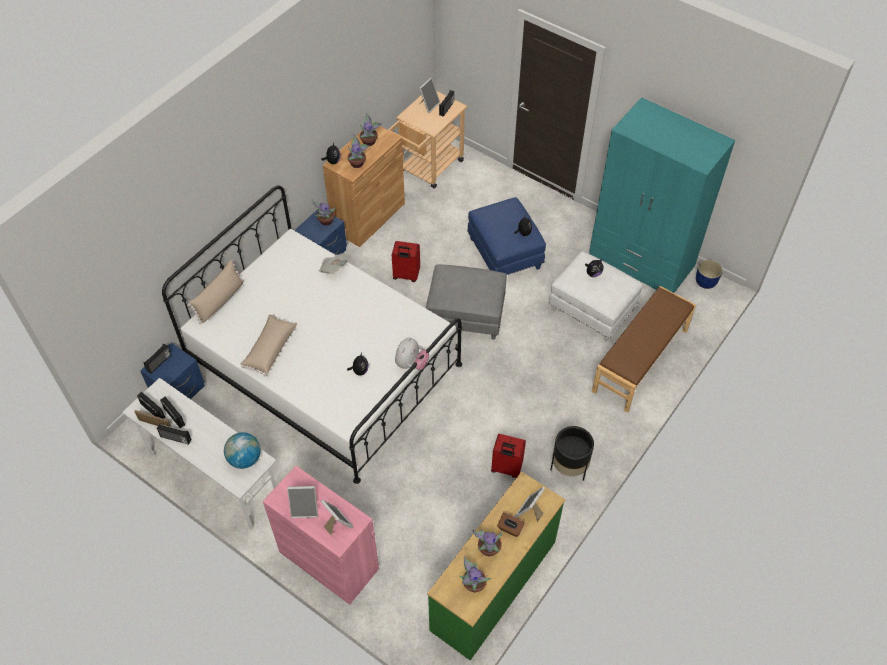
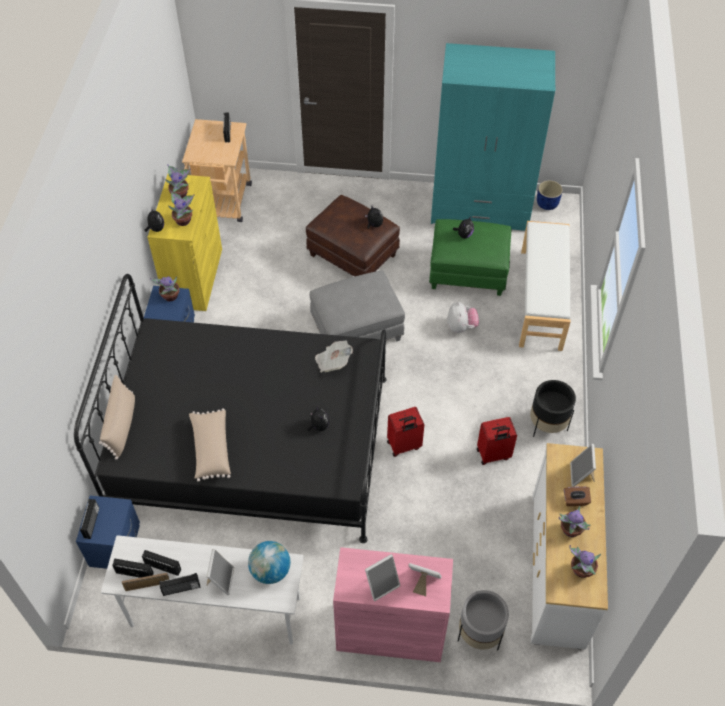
camera: 30 degrees left, 0 degrees up
(324, 365) = (252, 443): white bed -> black bed
(334, 268) = (220, 338): newspaper -> newspaper (333, 362)
(368, 217) = (194, 277): brown cabinet -> yellow cabinet
(394, 601) = (479, 634): none -> grey planter
(406, 275) = (272, 318): red suitcase -> red suitcase (404, 446)
(411, 364) = (364, 395): plush toy -> plush toy (461, 327)
(428, 105) = (207, 136): picture frame -> picture frame (221, 580)
(494, 586) = (558, 569): green dresser -> white dresser
(505, 254) = (354, 255): blue ottoman -> brown ottoman
(593, 309) = (468, 272): white ottoman -> green ottoman
(641, 361) = (541, 299): brown bench -> white bench

